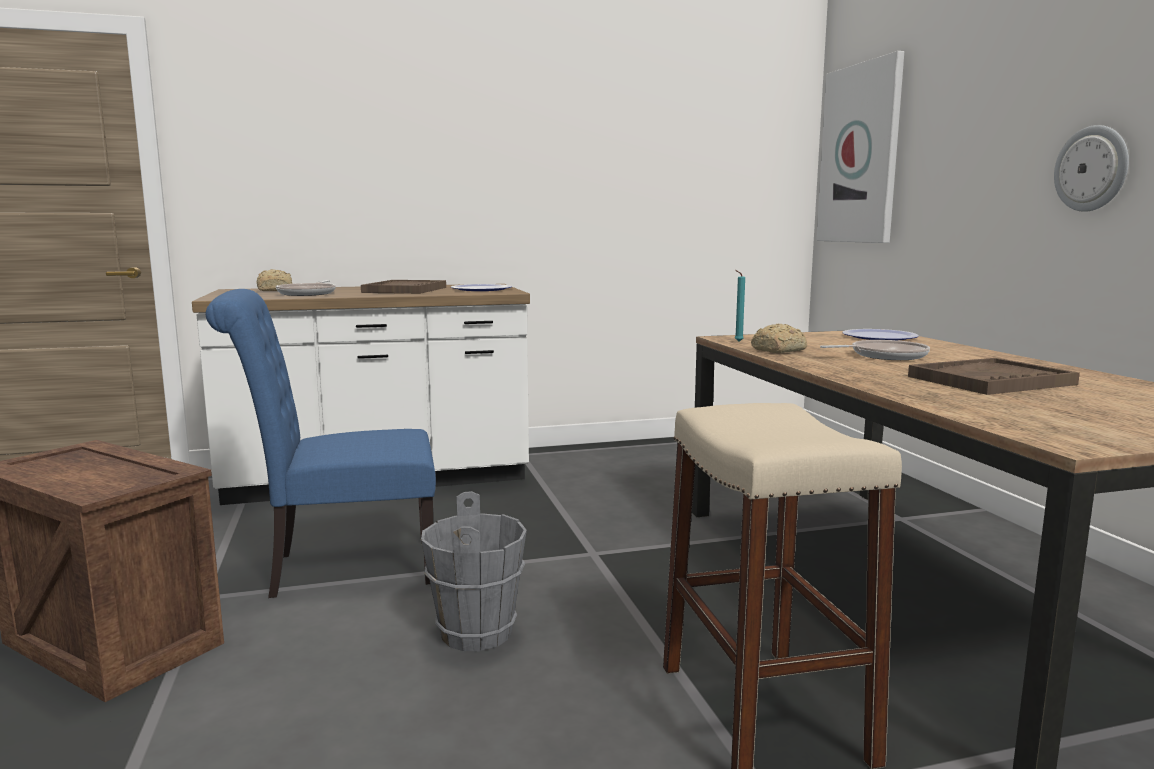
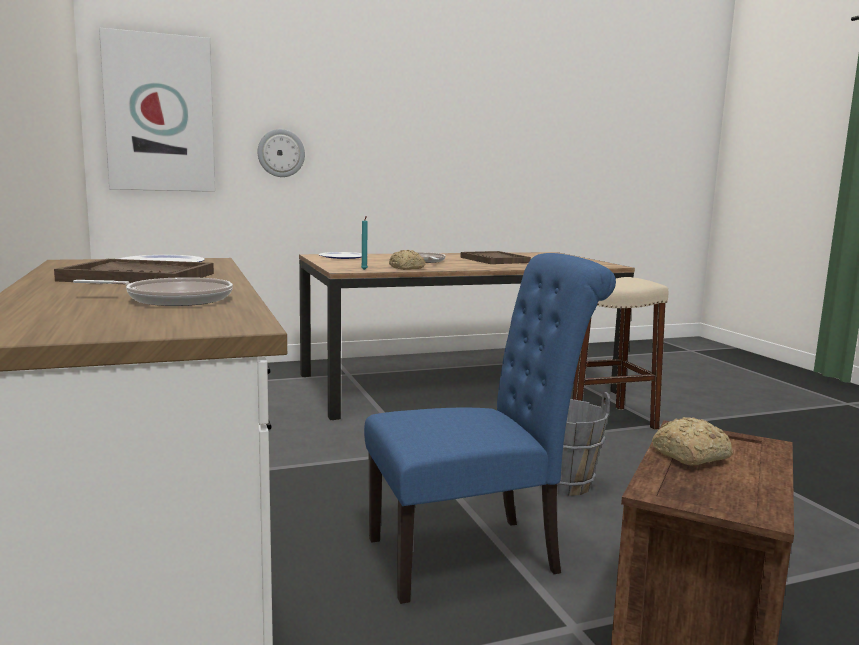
camera: 95 degrees left, 0 degrees up
(275, 290) = (64, 315): bread -> bread (688, 455)
(342, 568) = (475, 554): blue chair -> blue chair turned 90 degrees counterclockwise
(1092, 169) = (383, 151): wall clock -> wall clock (281, 153)

